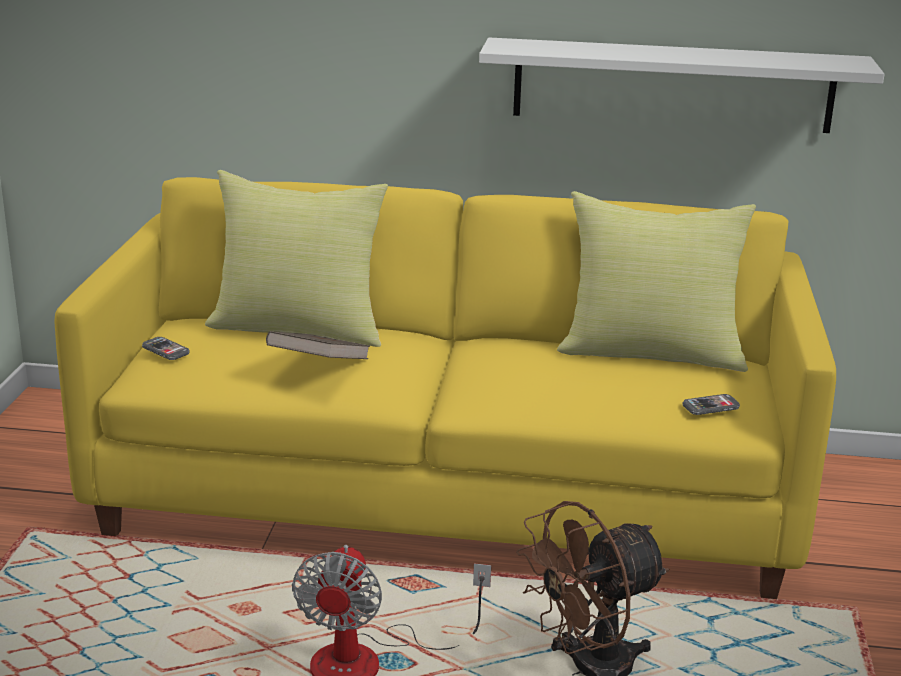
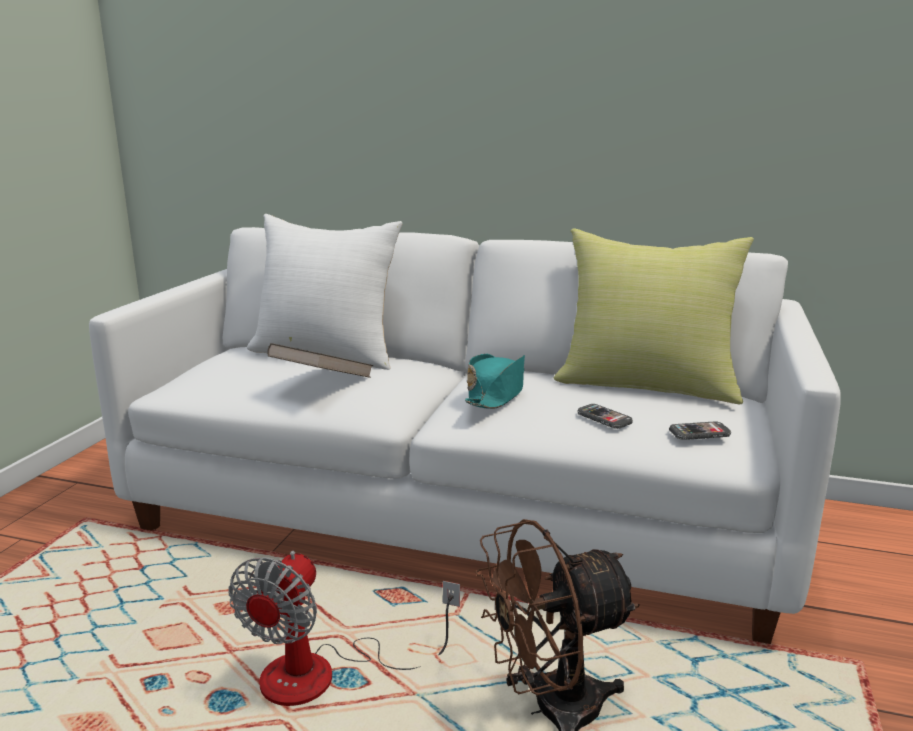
camera: 10 degrees right, 5 degrees down
(165, 350) = (204, 366): phone -> phone (604, 418)
(299, 328) = (327, 354): yellow pillow -> white pillow
(447, 494) = (457, 513): yellow sofa -> white sofa
(505, 372) = (496, 393): none -> turquoise hat
(672, 85) = (675, 141): white shelf -> none

